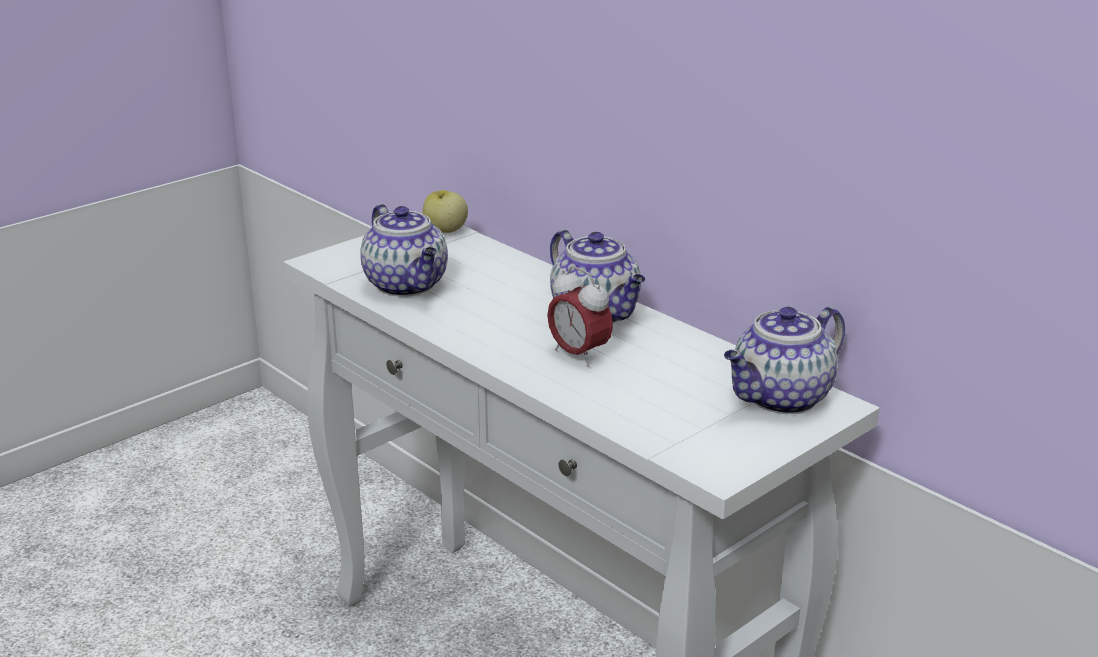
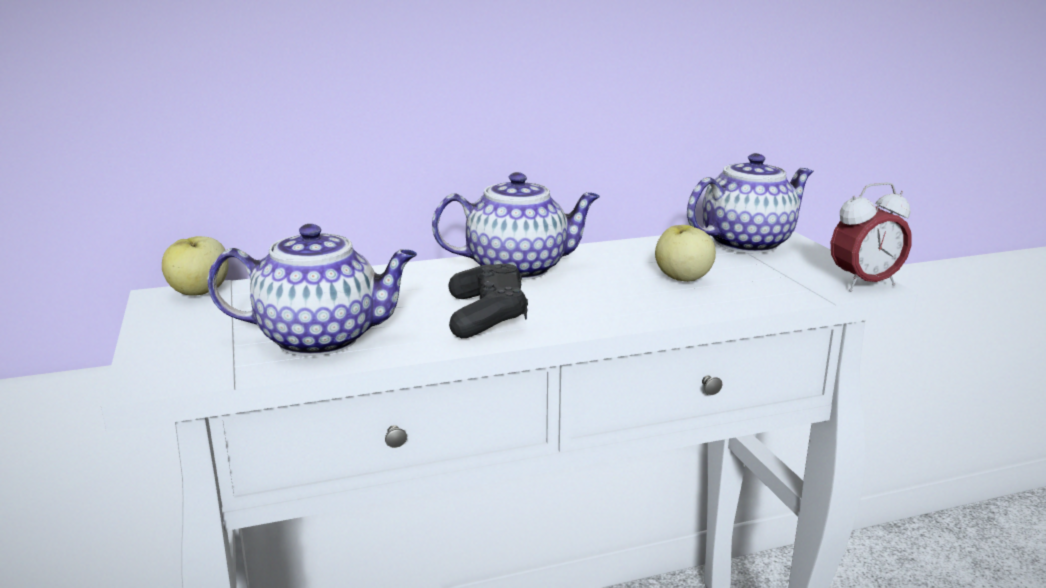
camera: 65 degrees left, 5 degrees down
(488, 324) = (487, 316): none -> black game controller
(579, 355) = (602, 291): alarm clock -> alarm clock (864, 284)
(642, 382) = (682, 279): none -> apple
(780, 399) = (747, 243): teapot -> teapot turned 105 degrees counterclockwise

